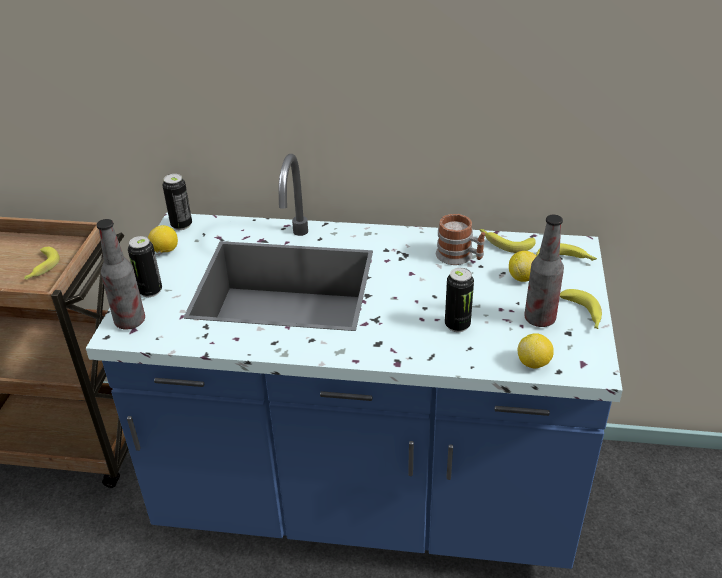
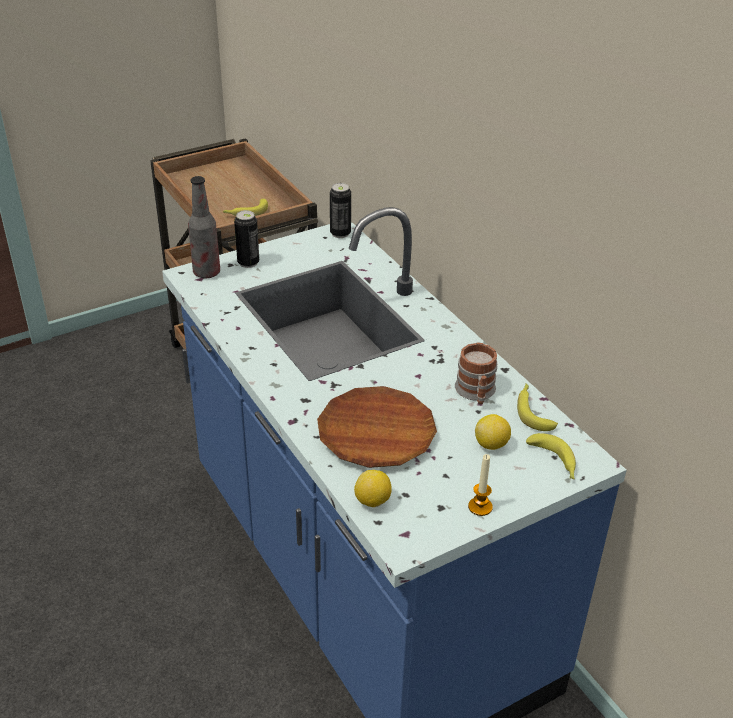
camera: 50 degrees right, 0 degrees up
(165, 251) = (300, 244): lemon -> none
(457, 325) = (376, 433): can -> brown plate
(539, 319) = (440, 480): bottle -> none
(583, 314) = (480, 507): banana -> candle

